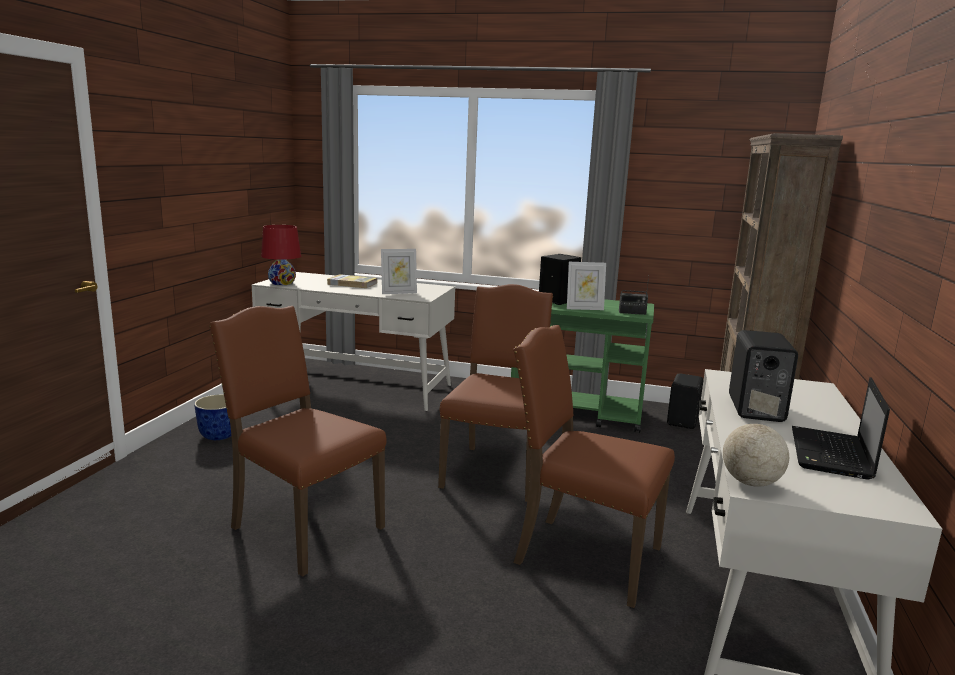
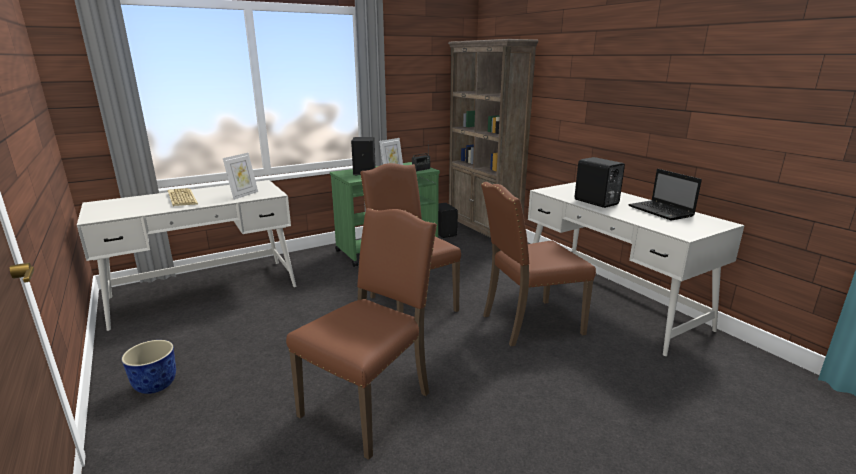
camera: 45 degrees left, 5 degrees up
(282, 283) = (109, 215): red table lamp -> none
(302, 528) = (370, 404): brown chair -> brown chair turned 135 degrees clockwise
(352, 284) = (181, 198): book -> keyboard
(751, 483) = (679, 234): globe -> none

